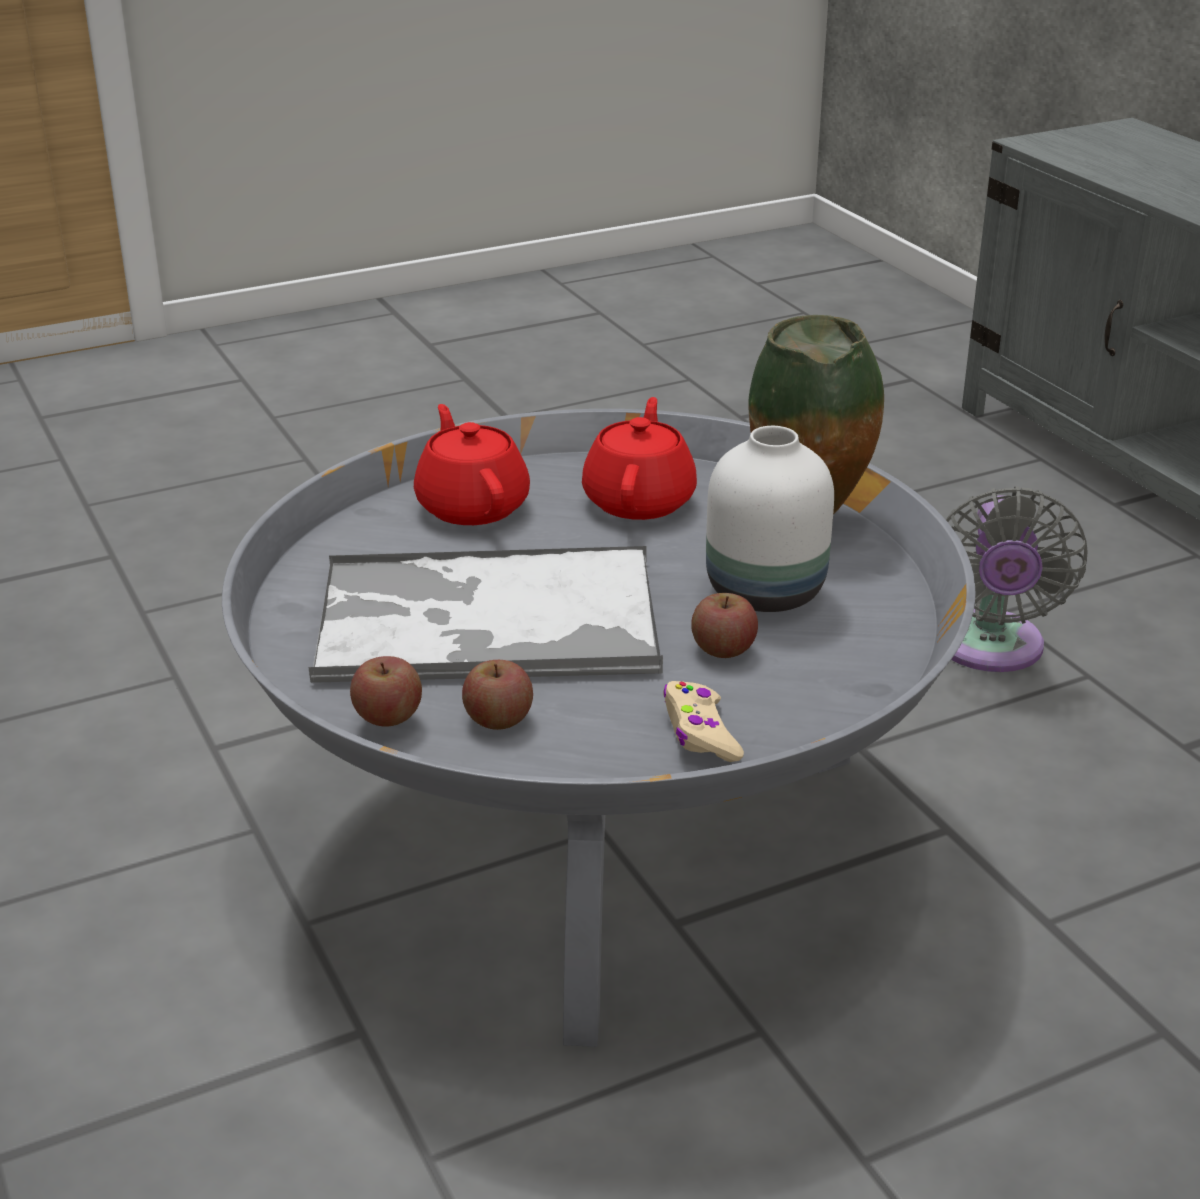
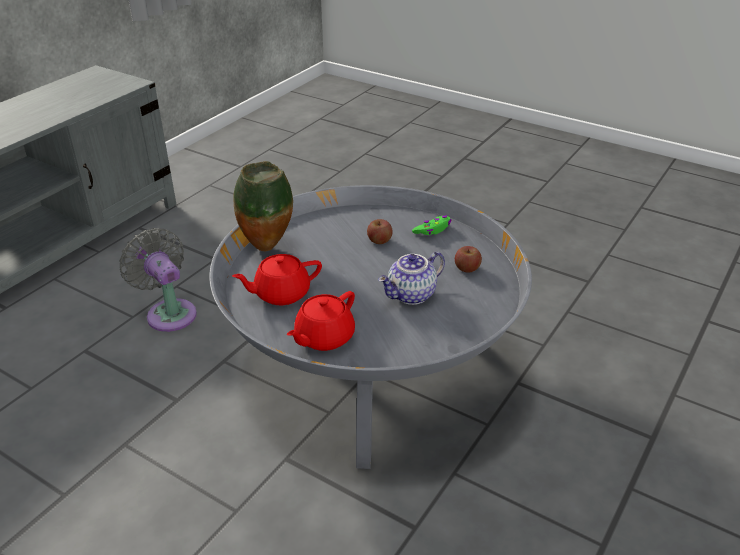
camera: 120 degrees left, 5 degrees up
(388, 716) = (494, 287): apple -> none
(484, 620) = (412, 295): tray -> teapot
(700, 733) = (433, 230): beige game controller -> green game controller
(768, 591) = (331, 243): white vase -> none
(989, 650) = (169, 312): grey fan -> grey fan turned 105 degrees counterclockwise

